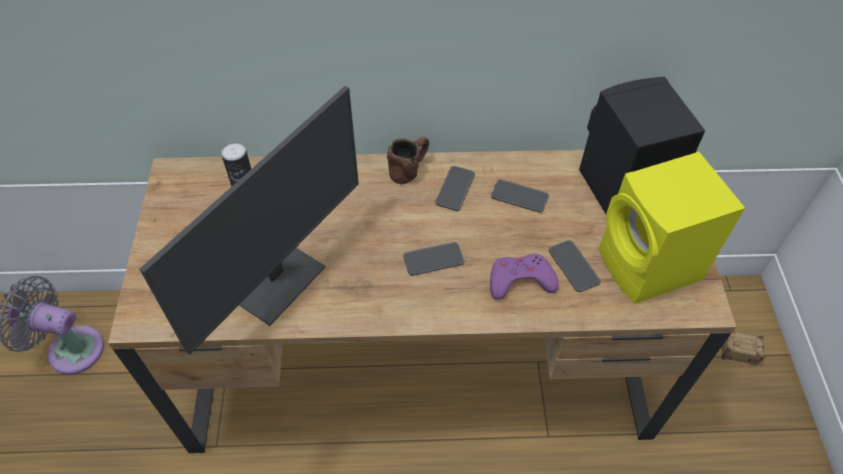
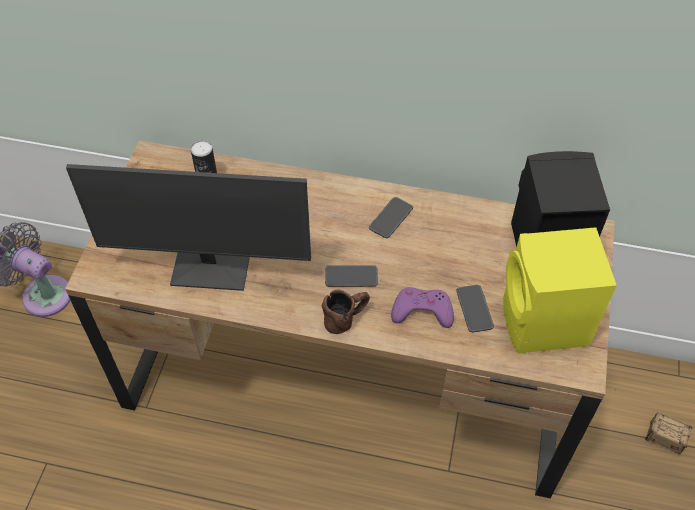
camera: 15 degrees right, 0 degrees up
(275, 280) = (212, 266): monitor -> monitor turned 45 degrees clockwise
(410, 168) = (356, 192): brown mug -> brown mug (346, 318)
(519, 196) = (447, 237): phone -> none

